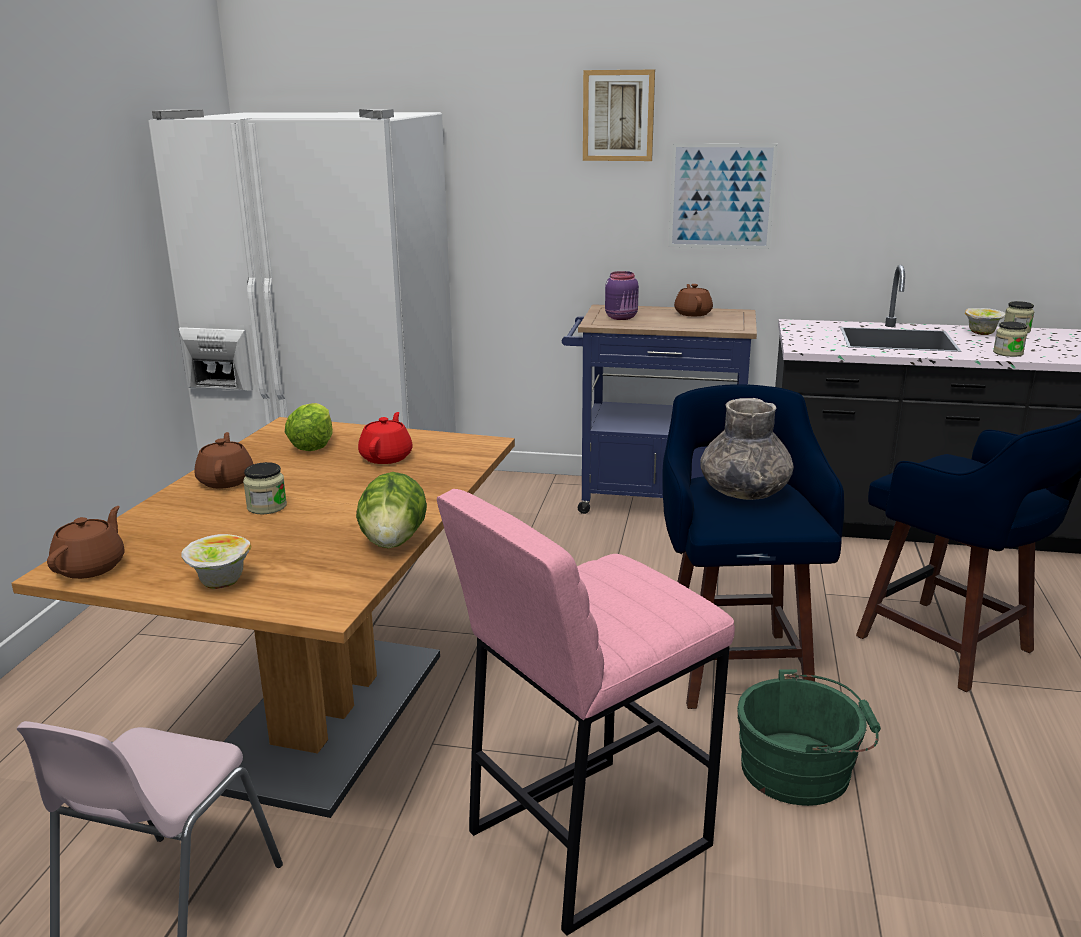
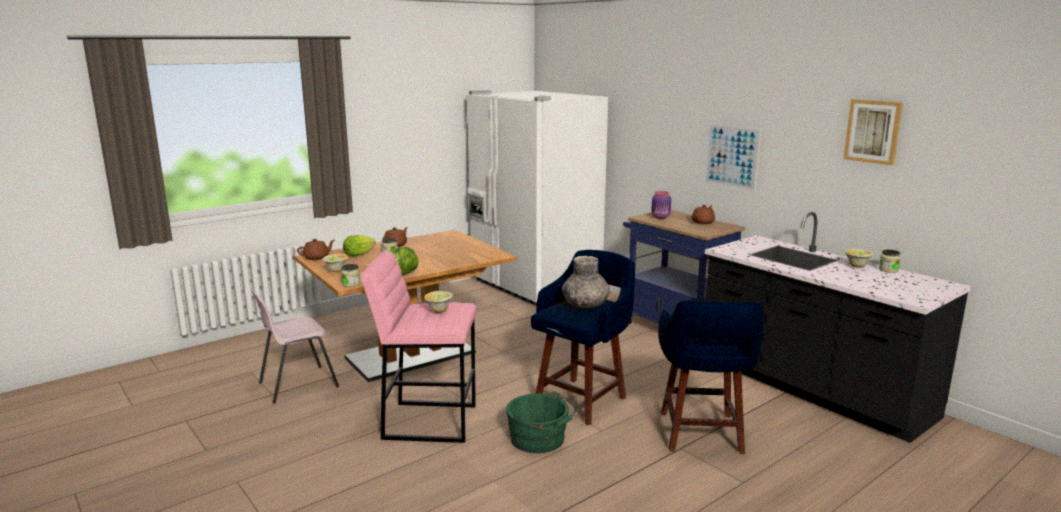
camera: 40 degrees right, 5 degrees down
(312, 445) = (444, 241): lettuce -> lettuce (358, 254)
(387, 457) = (457, 251): red teapot -> none
(618, 115) = (684, 105): picture -> picture (873, 131)
(619, 592) = (439, 311): none -> bowl
(1008, 353) = (836, 277): jar -> jar (351, 284)

